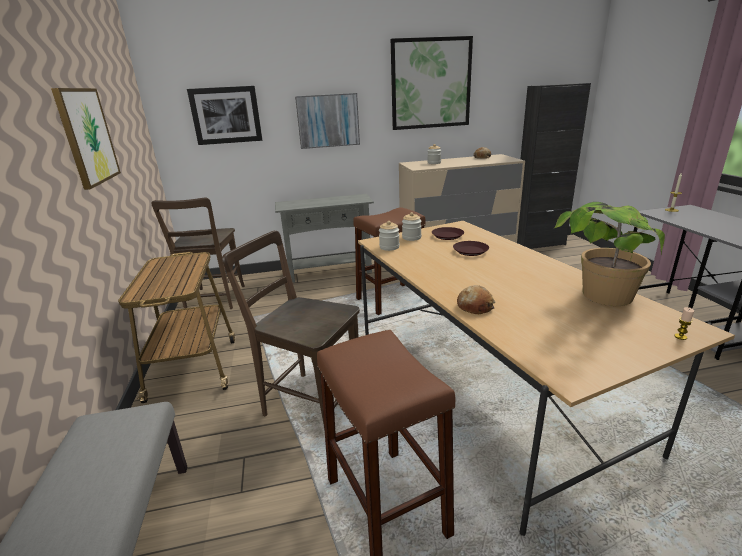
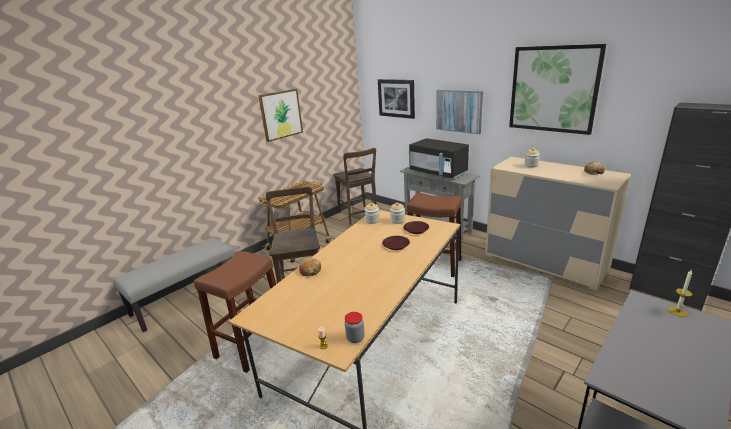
camera: 55 degrees right, 0 degrees up
(214, 300) = (358, 216): brown chair -> brown chair turned 75 degrees counterclockwise
(323, 201) = (438, 173): none -> black microwave
(595, 303) = (349, 307): potted plant -> none
(668, 314) = (355, 338): none -> jar

